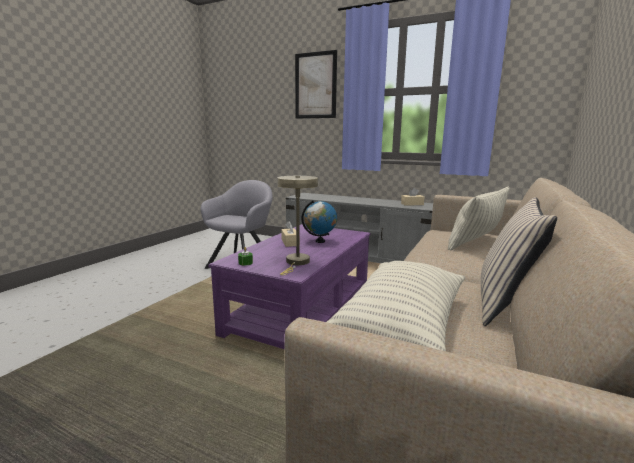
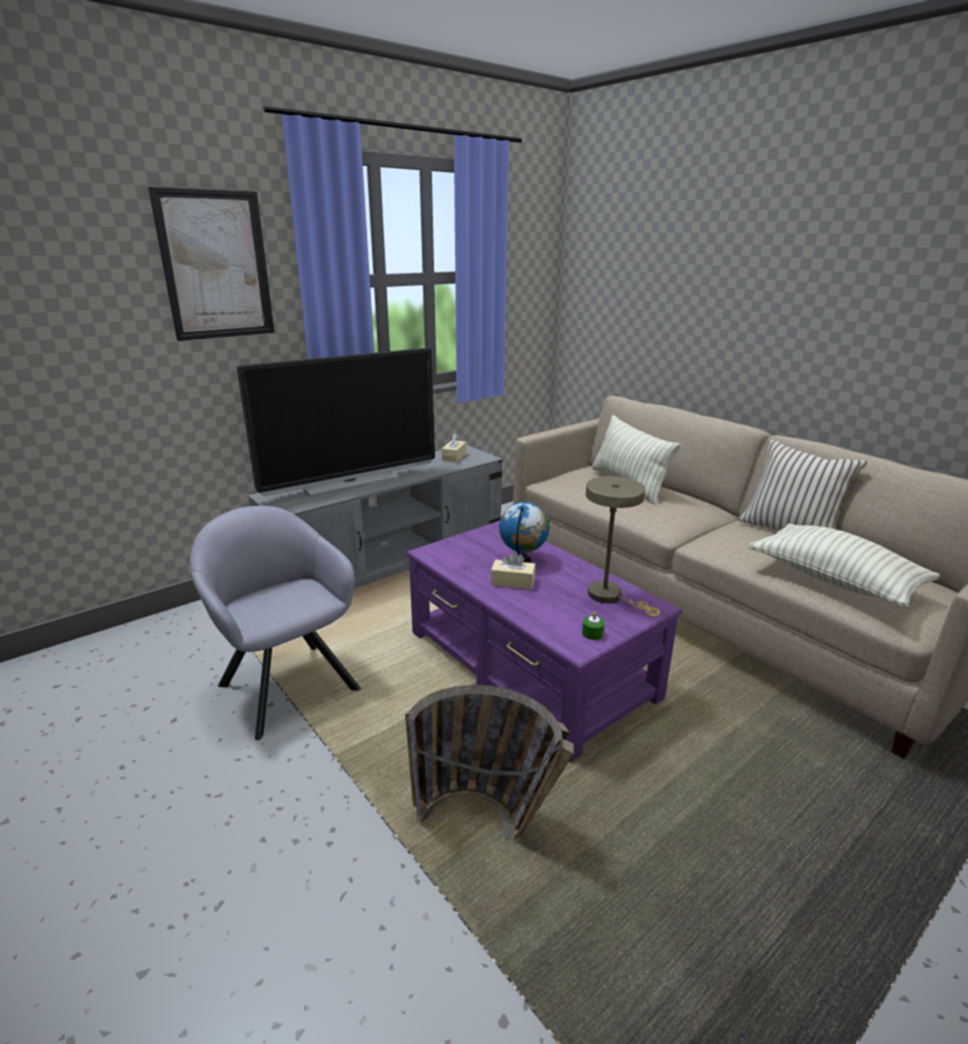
camera: 65 degrees left, 10 degrees up
(164, 322) = (490, 823): none -> basket
(339, 198) = (350, 482): none -> television

